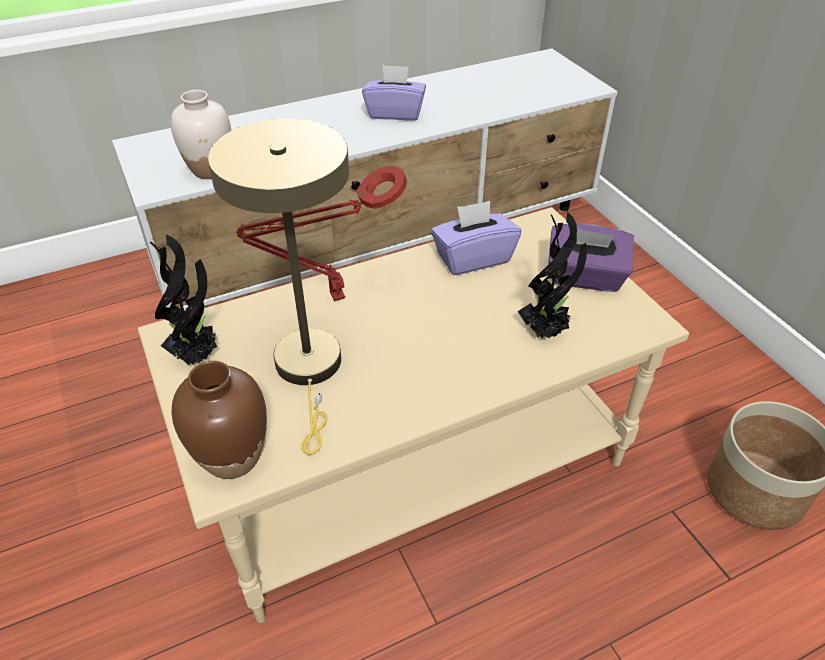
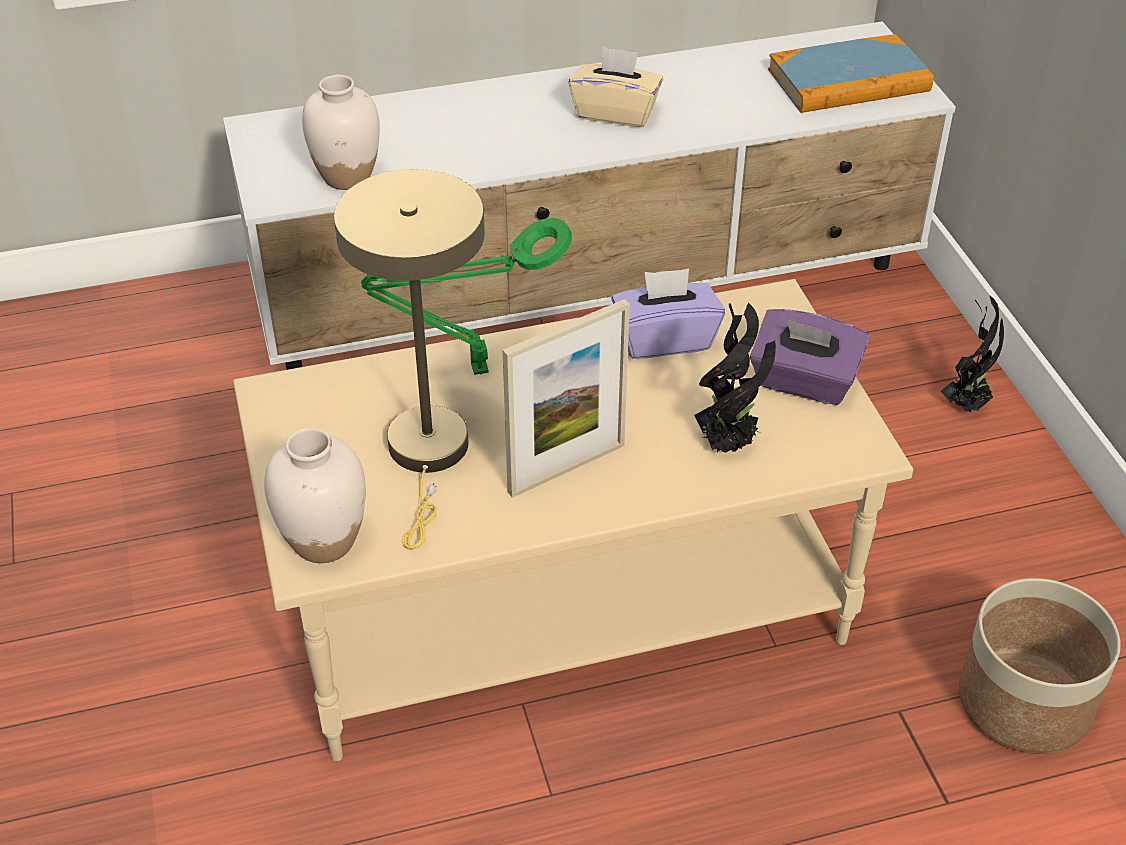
camera: 10 degrees right, 0 degrees up
(198, 356) = (300, 422): potted plant -> potted plant (967, 405)
(232, 457) = (323, 541): brown vase -> white vase
(332, 298) = (473, 371): red table lamp -> green table lamp
(395, 113) = (615, 112): purple tissue box -> beige tissue box
(425, 366) = (566, 468): none -> picture frame
(543, 82) = (848, 81): none -> book

